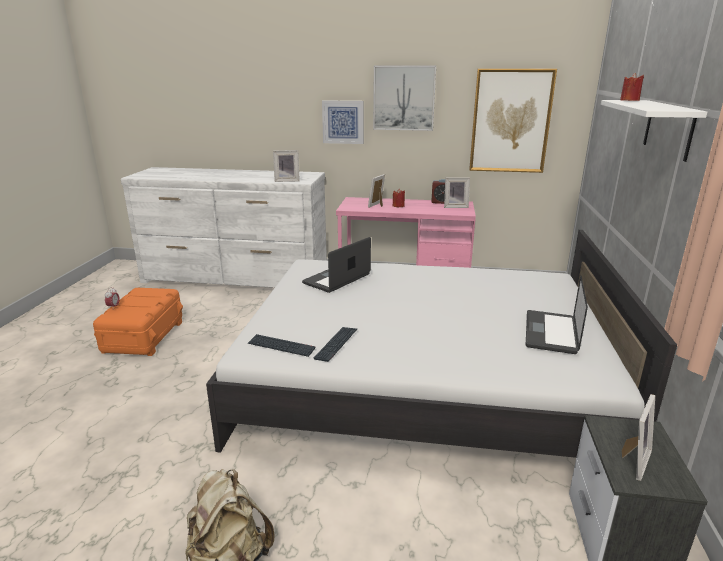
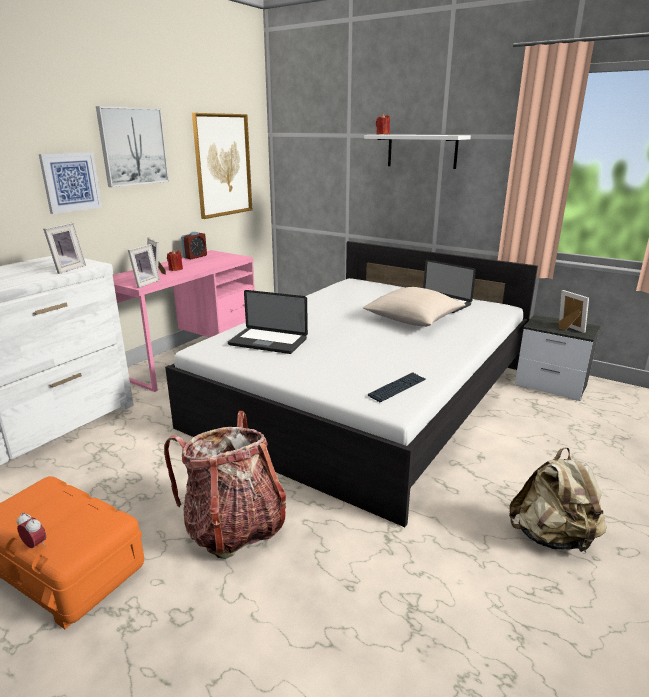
camera: 65 degrees left, 0 degrees up
(193, 374) = (234, 527): none -> backpack
(336, 344) = (408, 366): keyboard -> none
(337, 279) = (268, 342): laptop -> laptop turned 45 degrees counterclockwise
(455, 206) = (216, 256): picture frame -> picture frame (144, 283)
(471, 327) = (413, 319): none -> beige pillow

